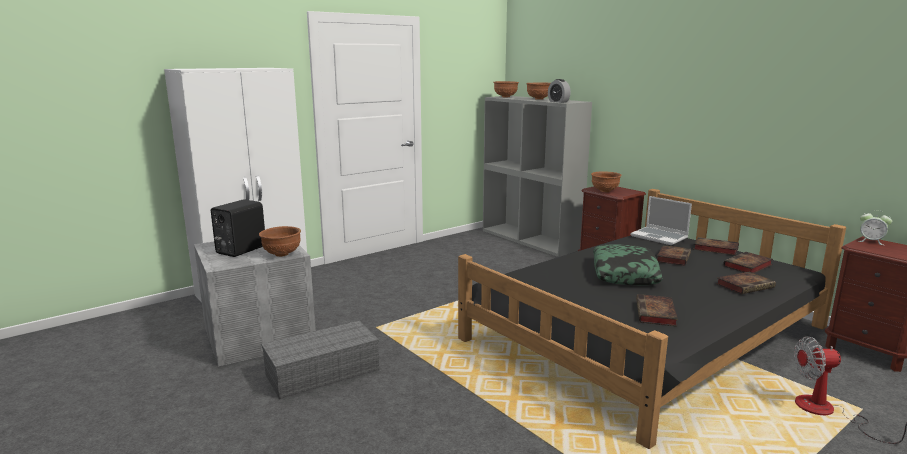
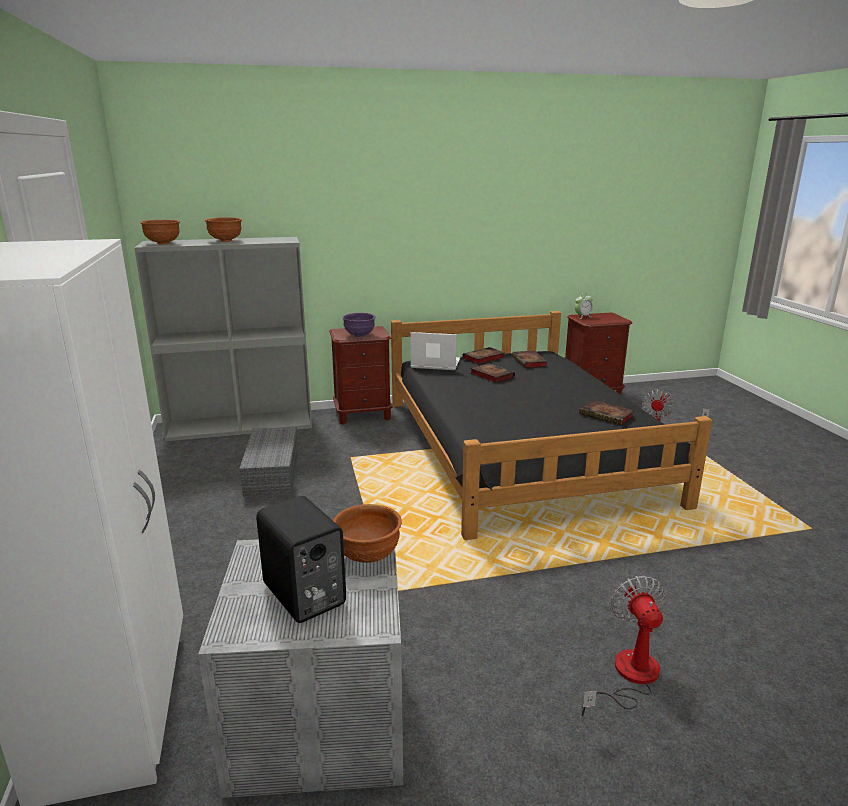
camera: 65 degrees left, 5 degrees up
(323, 371) = (485, 662): grey storage box -> grey storage box (271, 473)
(333, 429) = (628, 677): none -> fan
(558, 102) = (276, 241): alarm clock -> none
(604, 191) = (359, 335): brown bowl -> purple bowl
(625, 274) = (514, 401): pillow -> none
(660, 237) = (434, 364): laptop -> laptop turned 150 degrees counterclockwise
(745, 285) = (568, 375): book -> none

